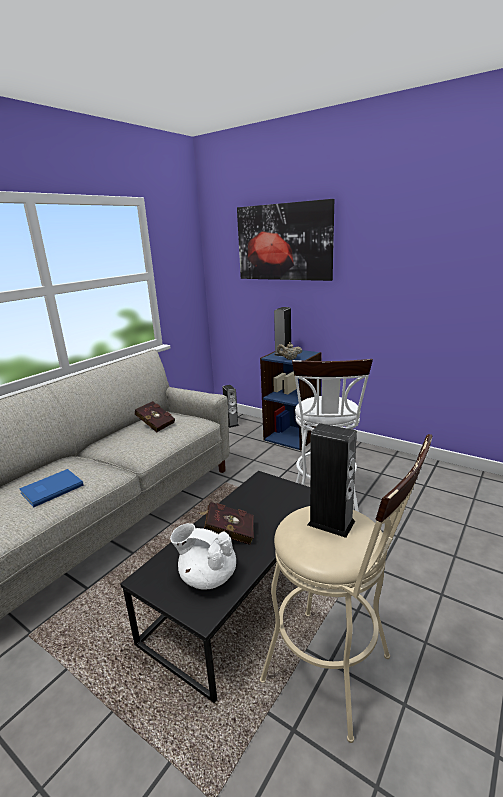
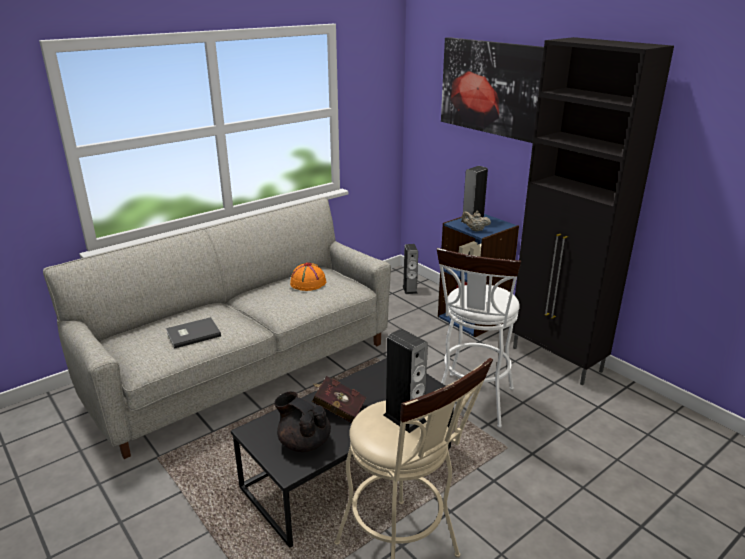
camera: 15 degrees right, 5 degrees up
(51, 489) = (192, 334): blue book -> grey book
(155, 424) = (308, 283): red book -> orange hat
(207, 576) = (304, 442): white teapot -> black teapot
(373, 456) = (557, 360): none -> black cabinet

